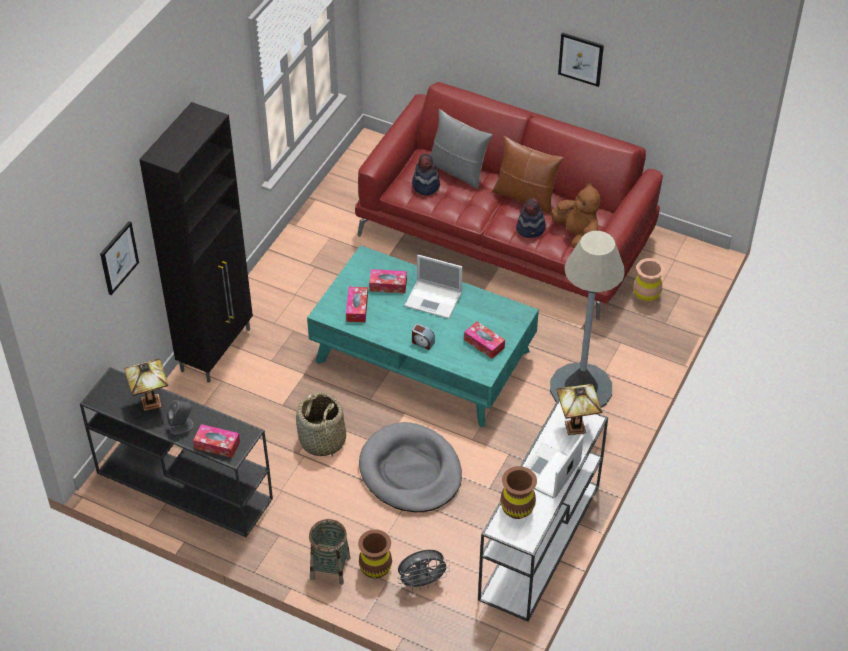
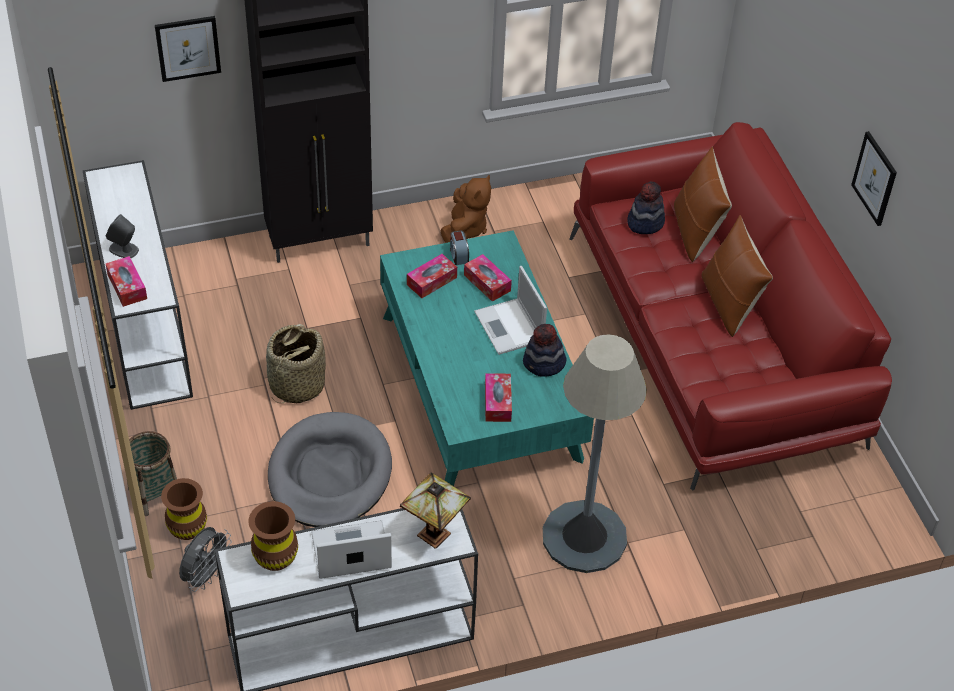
camera: 45 degrees right, 0 degrees up
(152, 403) = (130, 214): table lamp -> none
(182, 485) = (144, 326): black console table -> white console table
(422, 342) = (445, 356): alarm clock -> alarm clock (458, 255)
(422, 582) = (206, 575): grey fan -> grey fan turned 90 degrees counterclockwise
(457, 171) = (696, 232): grey pillow -> brown pillow
(531, 228) = (691, 335): hat -> hat (544, 363)
(577, 235) = (730, 377): brown plush toy -> brown plush toy (465, 229)
(646, 295) = (774, 508): brown vase -> none

